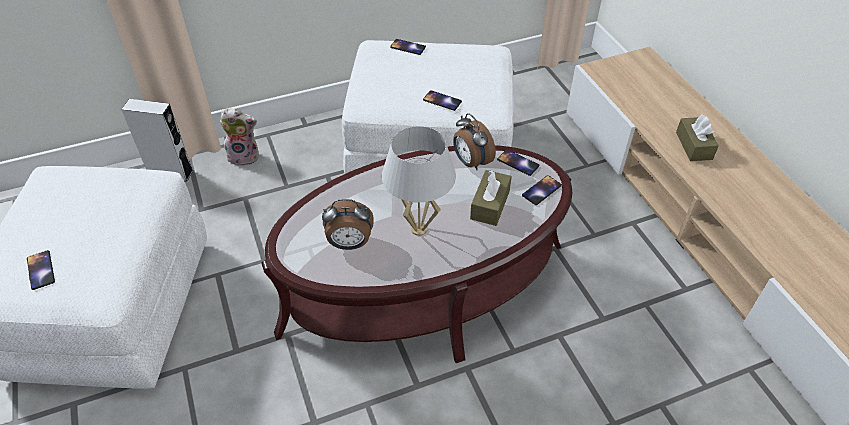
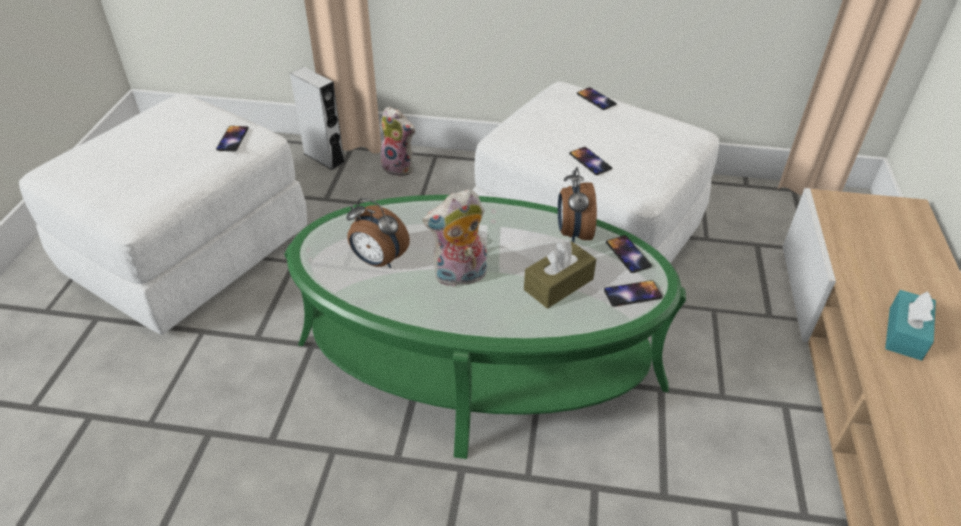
camera: 30 degrees right, 5 degrees down
(40, 270) = (104, 172): phone -> phone (232, 139)
(419, 229) = (460, 277): white table lamp -> plush toy
(424, 287) = (478, 363): brown coffee table -> green coffee table
(694, 146) = (905, 333): brown tissue box -> turquoise tissue box

